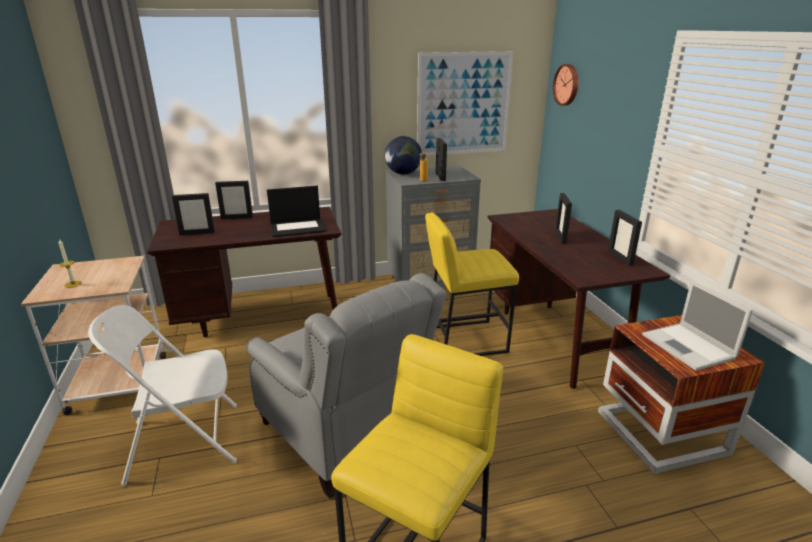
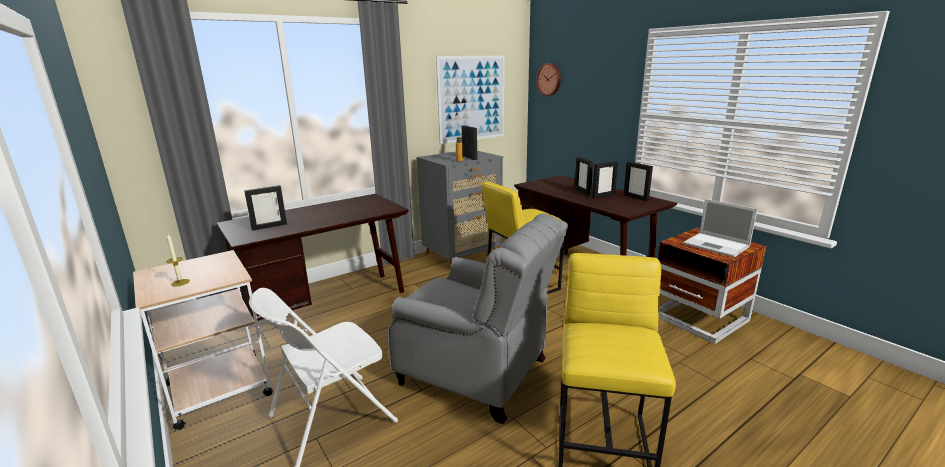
camera: 20 degrees left, 5 degrees down
(237, 217) = (296, 210): picture frame -> picture frame (603, 196)
(298, 228) = (365, 210): laptop -> none
(403, 173) = (436, 158): globe -> none

